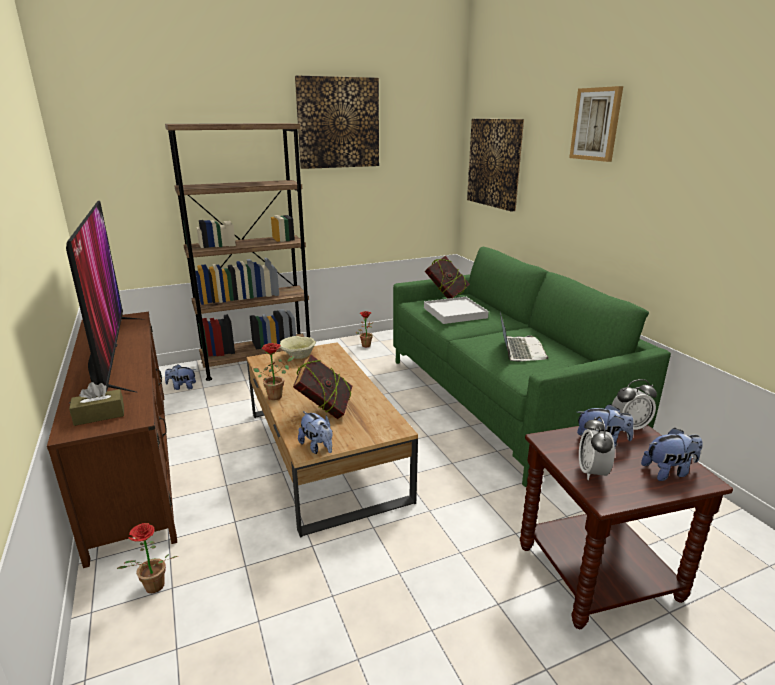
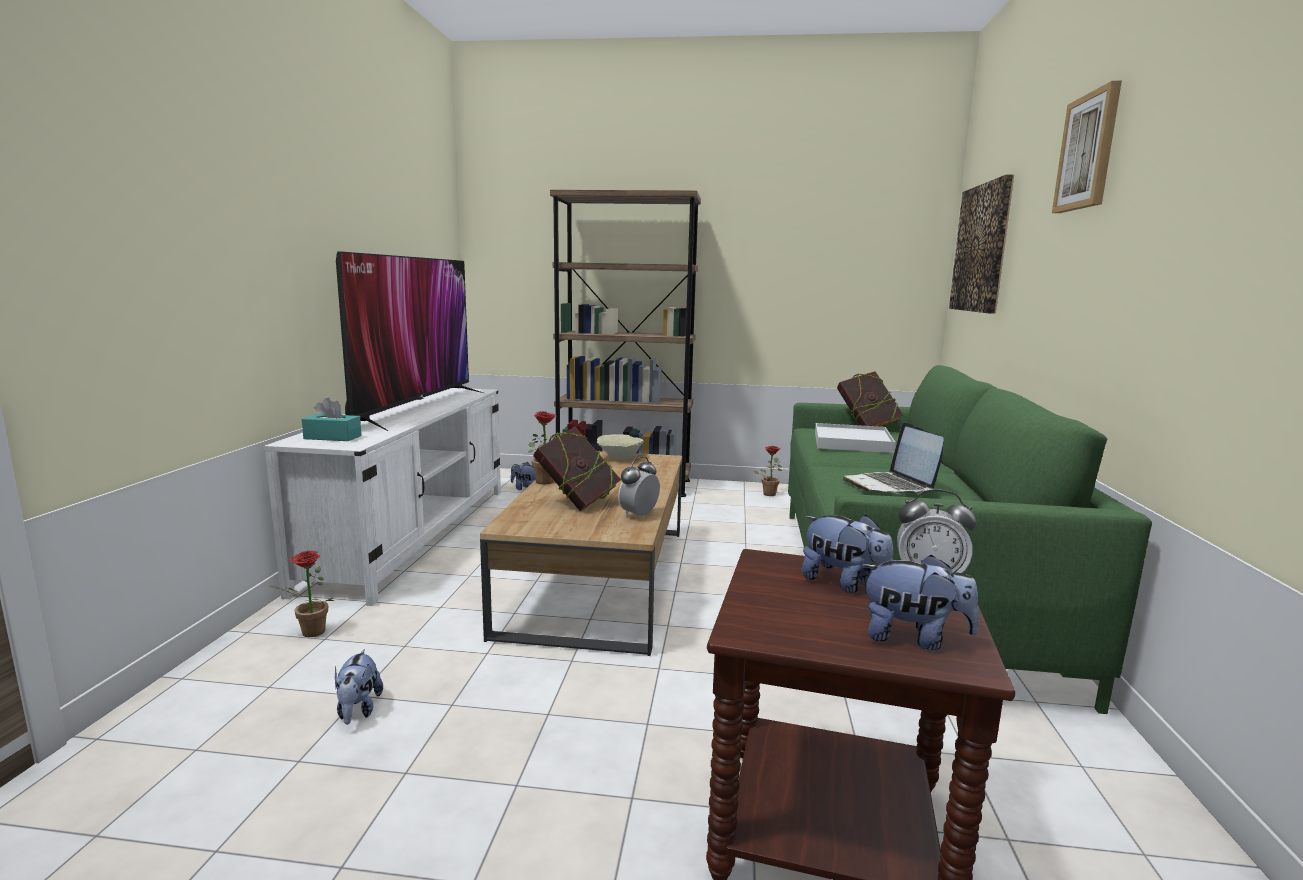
camera: 30 degrees right, 10 degrees down
(99, 415) = (332, 437): brown tissue box -> turquoise tissue box
(133, 461) = (414, 534): brown tv stand -> white tv stand
(317, 447) = (523, 527): plush toy -> plush toy (358, 710)
(338, 123) = (768, 200): picture -> none
(520, 350) = (890, 486): laptop -> laptop turned 135 degrees clockwise
(592, 472) = (775, 603): alarm clock -> alarm clock (638, 515)

